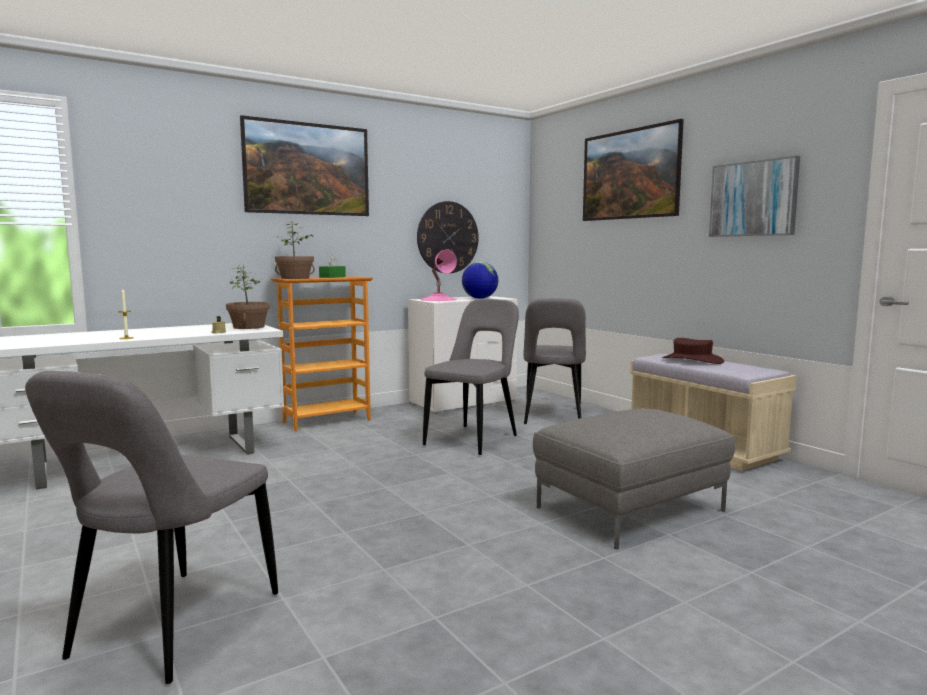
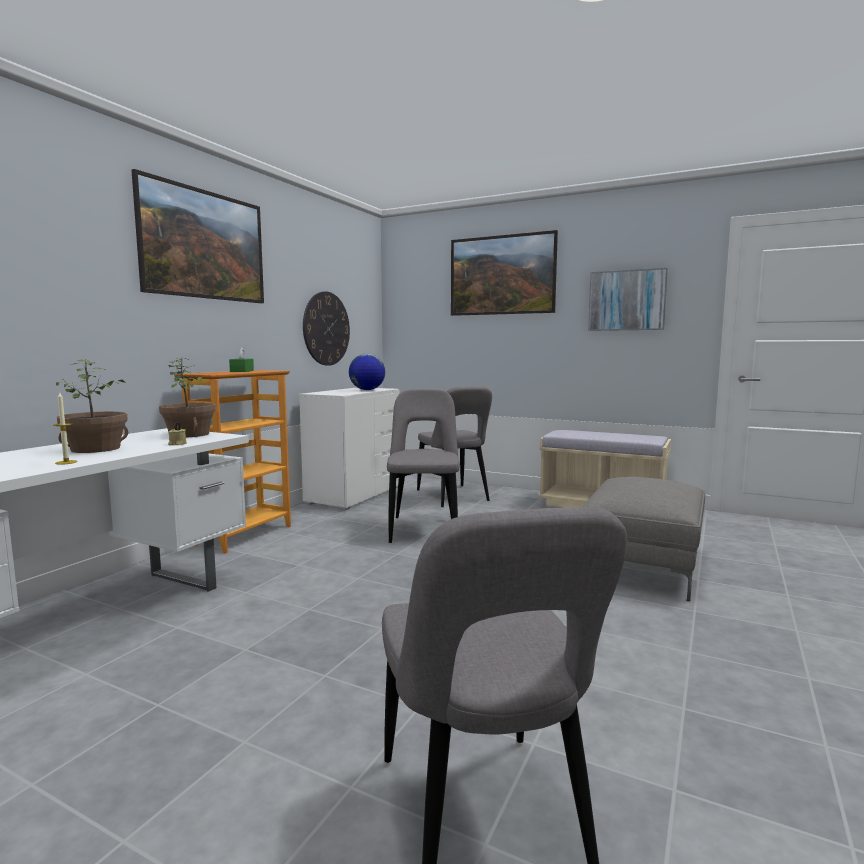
camera: 30 degrees left, 0 degrees up
(295, 278) = (210, 373): potted plant -> potted plant (95, 449)
(438, 299) = (333, 392): pink table lamp -> none
(692, 360) = (592, 434): brown hat -> none

